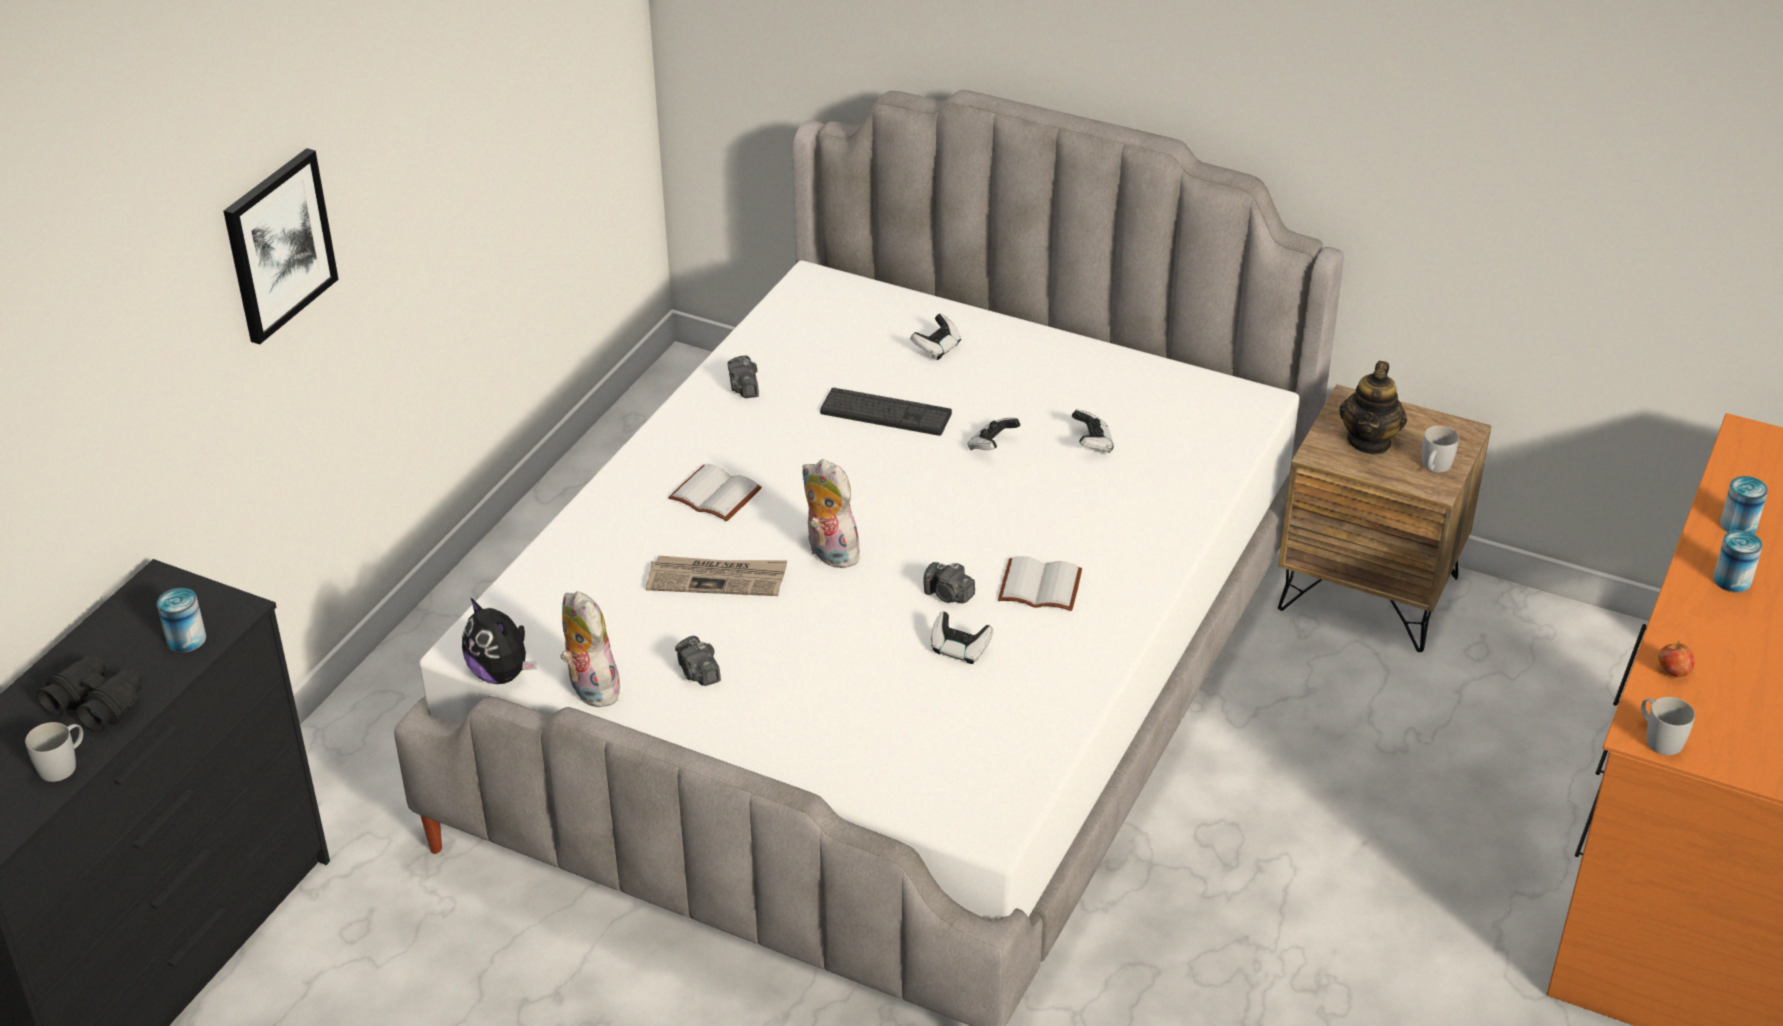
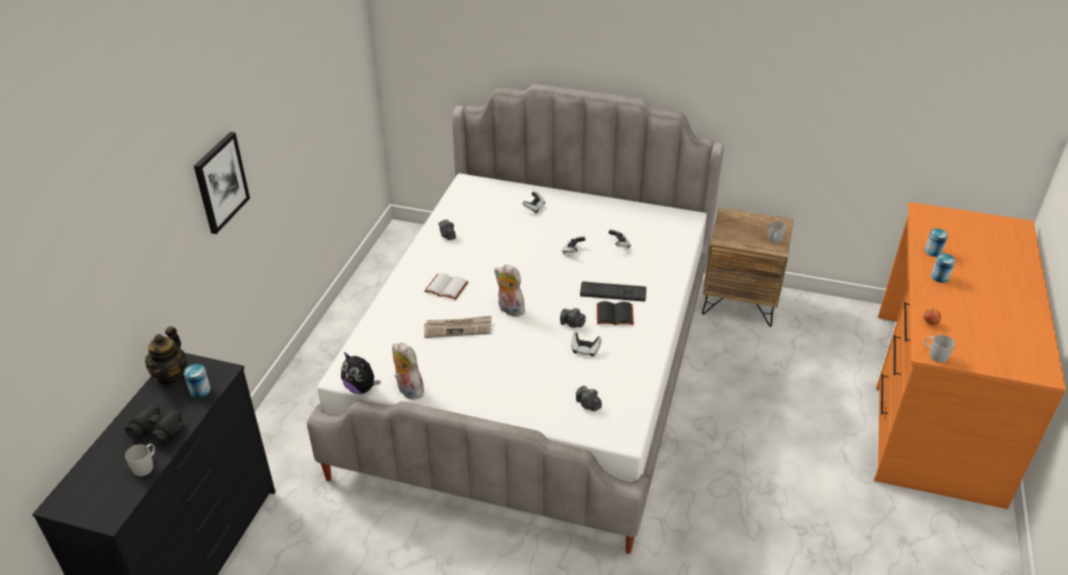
camera: 10 degrees left, 0 degrees up
(698, 673) = (460, 376): camera -> camera (588, 405)
(885, 413) = (518, 240): keyboard -> keyboard (613, 292)
(1038, 588) = (614, 316): white book -> black book
(1369, 441) = (742, 231): teapot -> teapot (171, 375)

